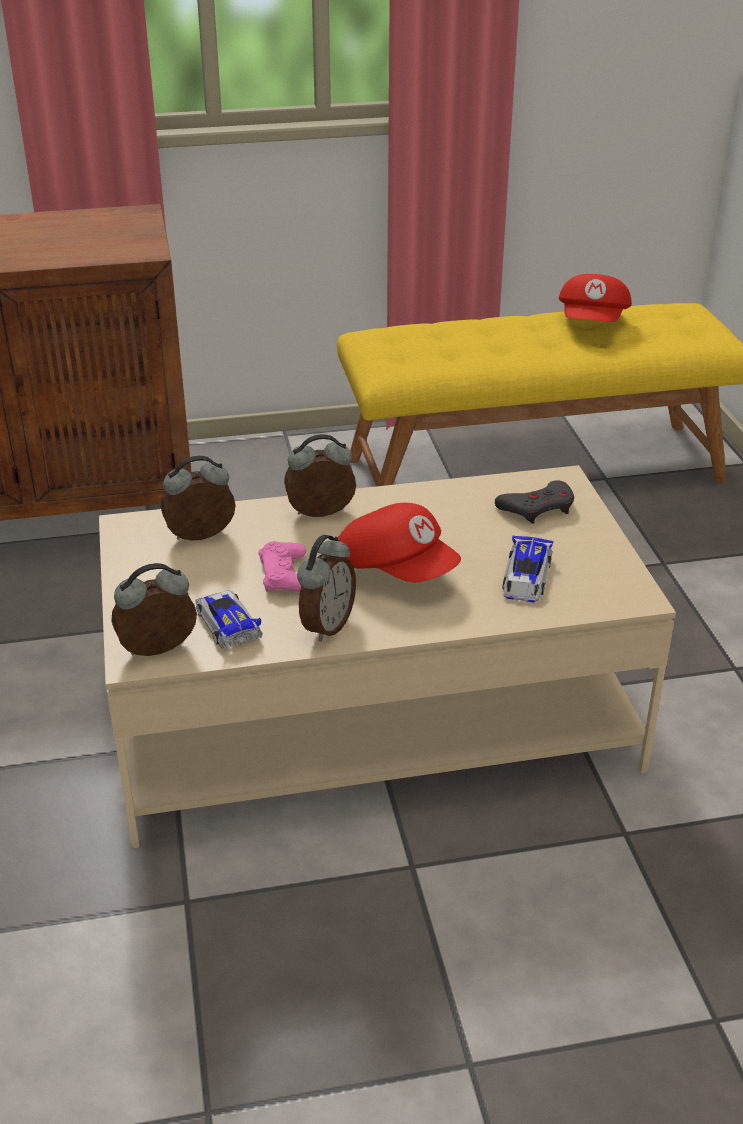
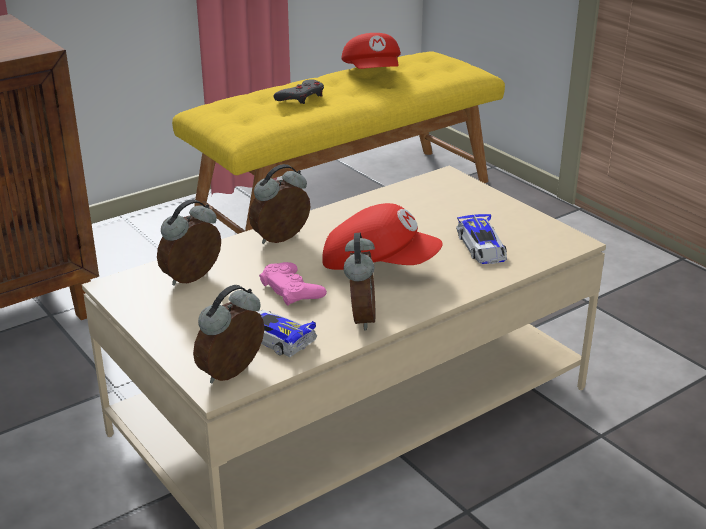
camera: 25 degrees left, 5 degrees down
(537, 508) = (446, 199): grey game controller -> grey game controller (301, 97)

